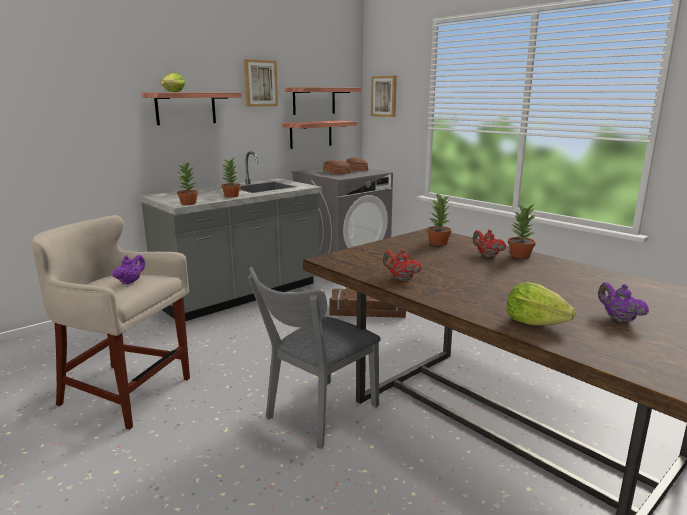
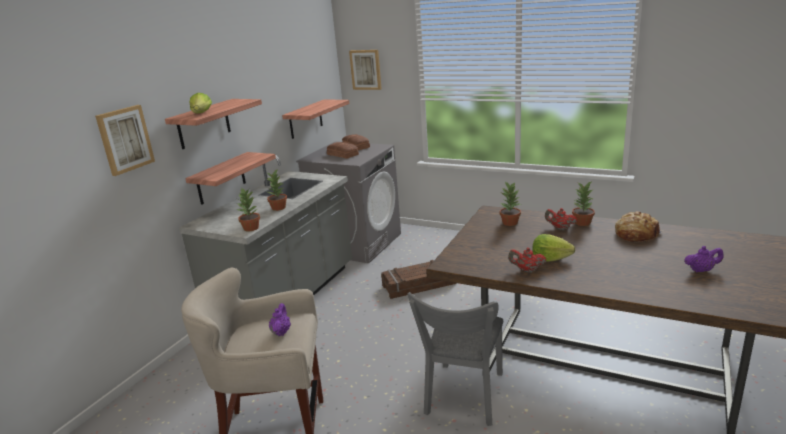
camera: 20 degrees left, 5 degrees up
(260, 83) = (260, 80): picture -> picture (125, 139)
(314, 101) = (304, 85): shelf -> shelf (221, 178)
(534, 322) = (658, 288): lettuce -> lettuce (550, 259)
(573, 274) = (636, 234): none -> bread
(618, 319) = (701, 270): purple teapot -> purple teapot turned 135 degrees clockwise

